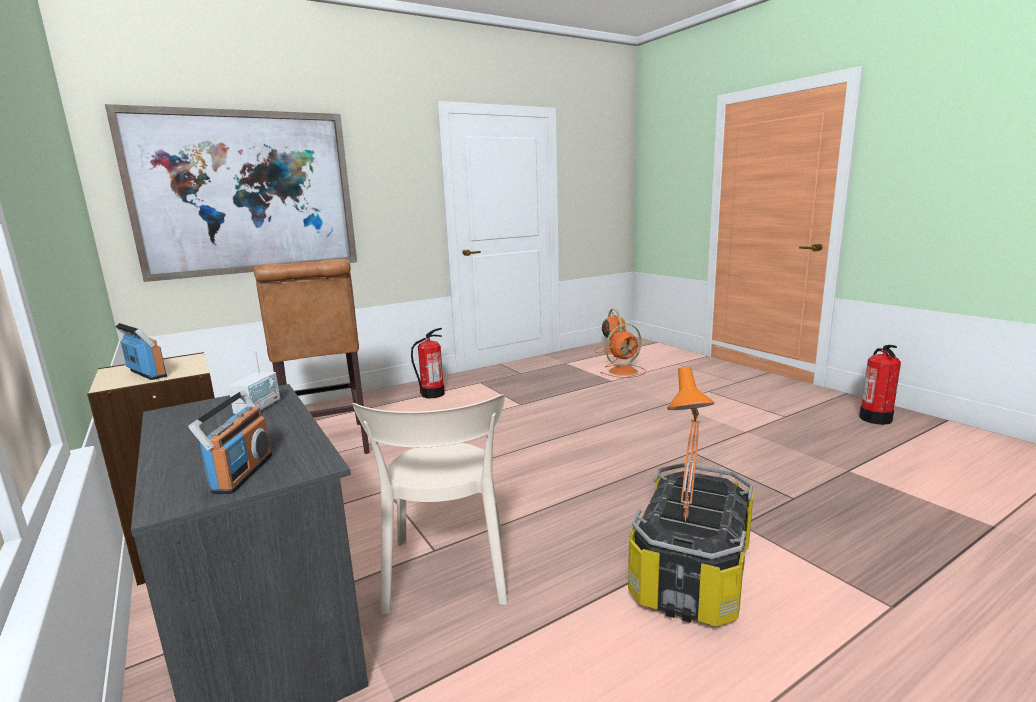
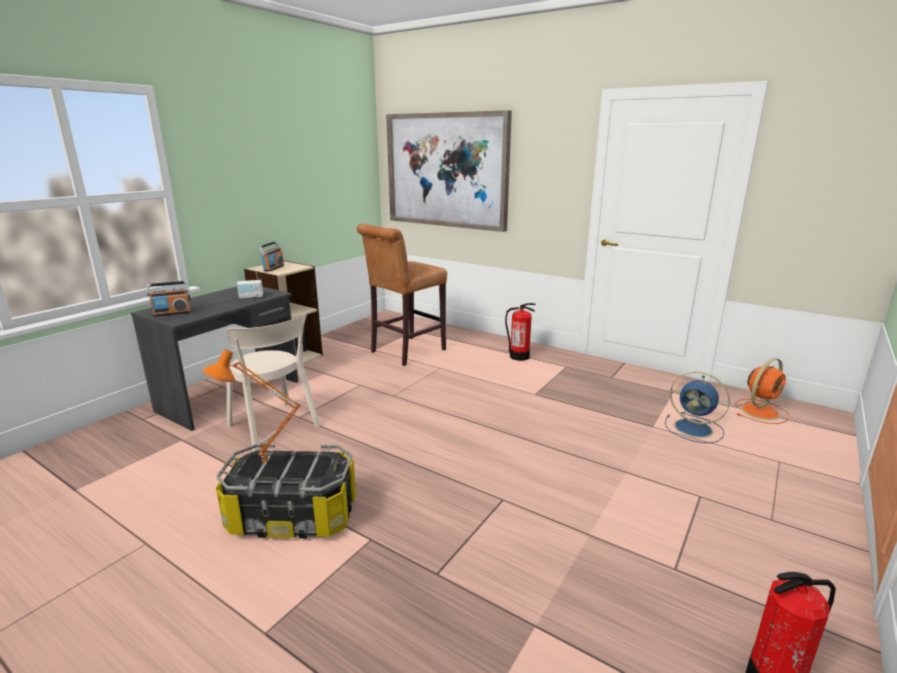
camera: 65 degrees right, 5 degrees up
(447, 576) = (275, 427): beige chair -> beige chair turned 105 degrees counterclockwise
(624, 371) = (695, 429): orange fan -> blue fan

